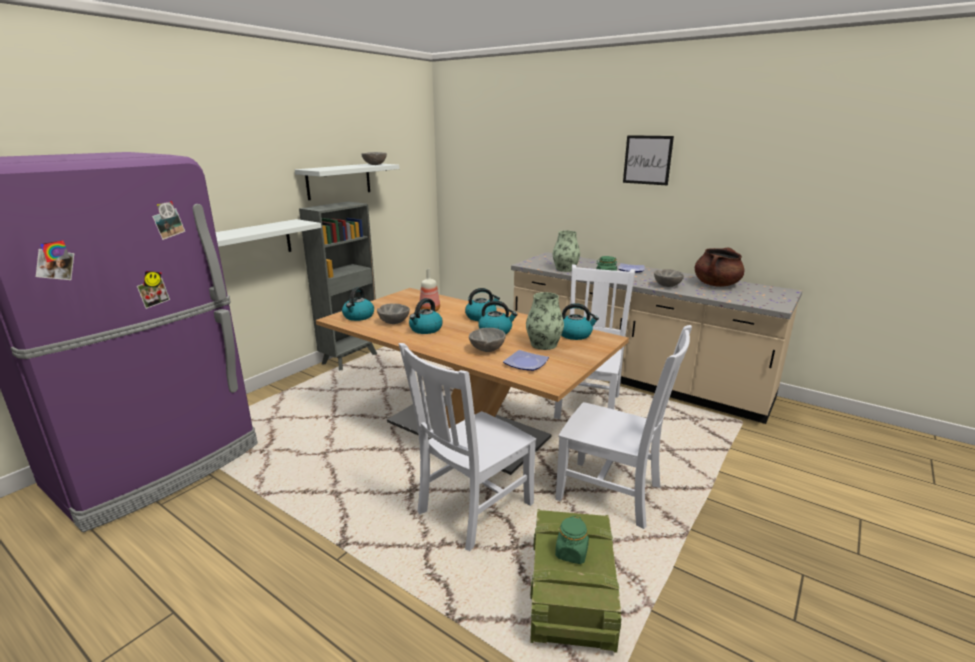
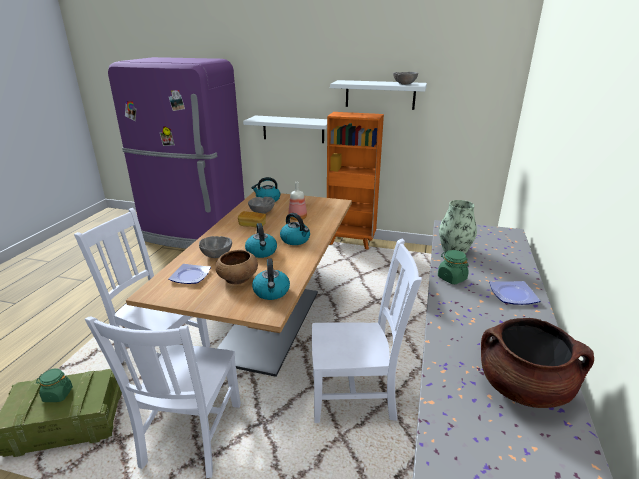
camera: 70 degrees right, 5 degrees up
(351, 358) = (351, 242): grey bookcase -> orange bookcase
(425, 329) = (252, 225): kettle -> bread
(544, 344) = (237, 278): vase -> brown bowl
(647, 160) = (604, 133): picture -> none
(667, 285) = (457, 331): grey bowl -> none

